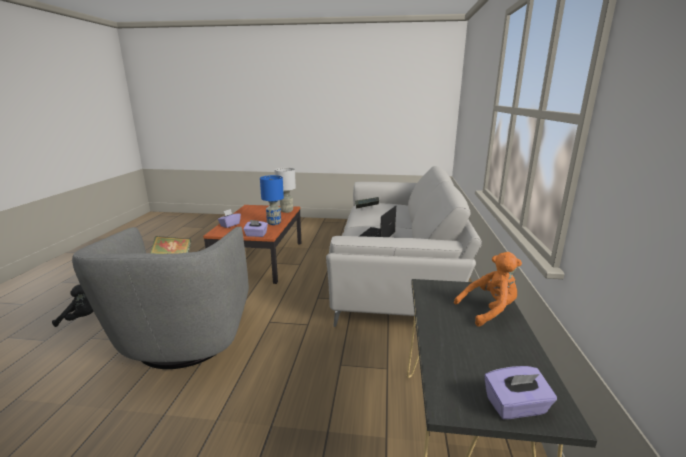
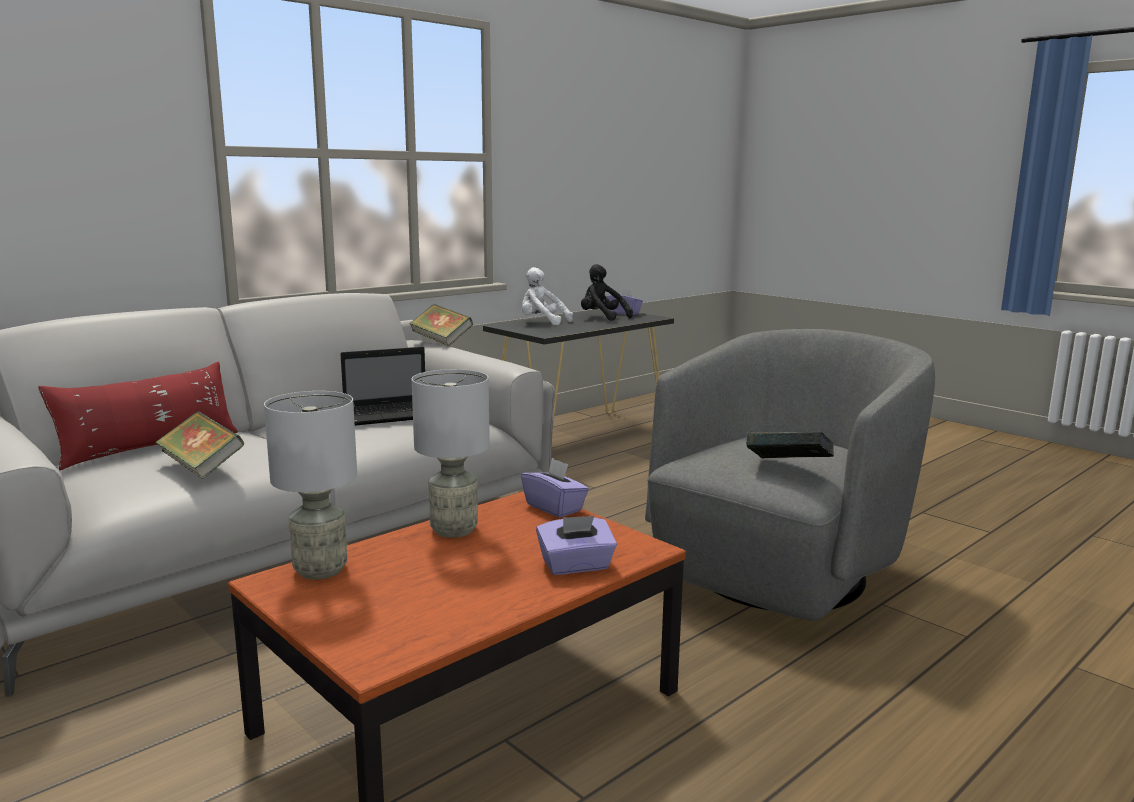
camera: 140 degrees left, 5 degrees down
(81, 319) = (1026, 695): black plush toy -> black plush toy (602, 318)
(273, 223) = (455, 530): blue table lamp -> grey table lamp
(401, 210) = (149, 448): none -> red pillow
(431, 242) = (441, 341): none -> book
(489, 310) = (542, 323): orange plush toy -> white plush toy

